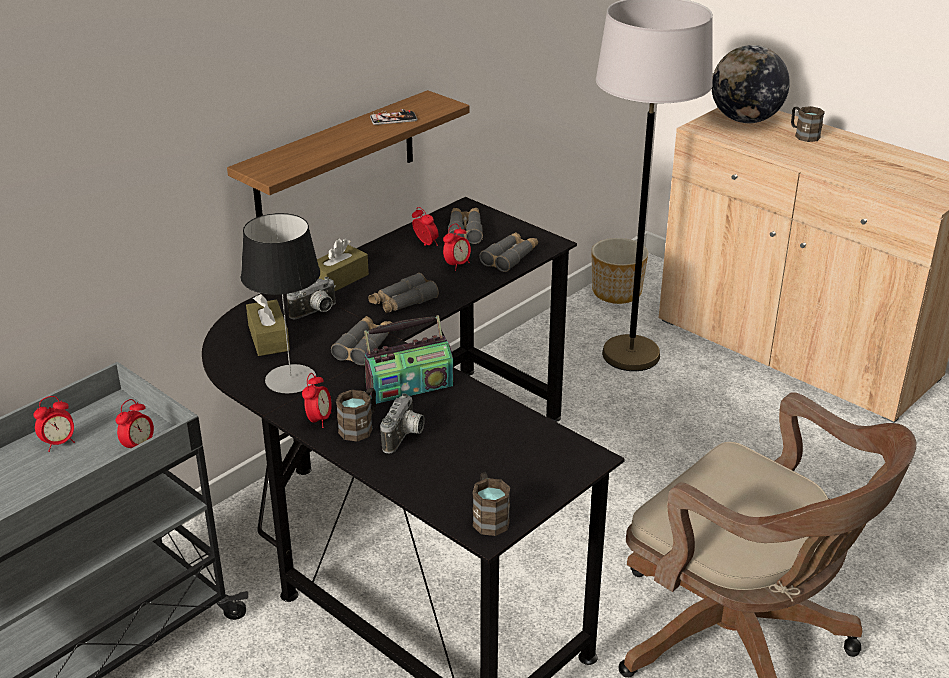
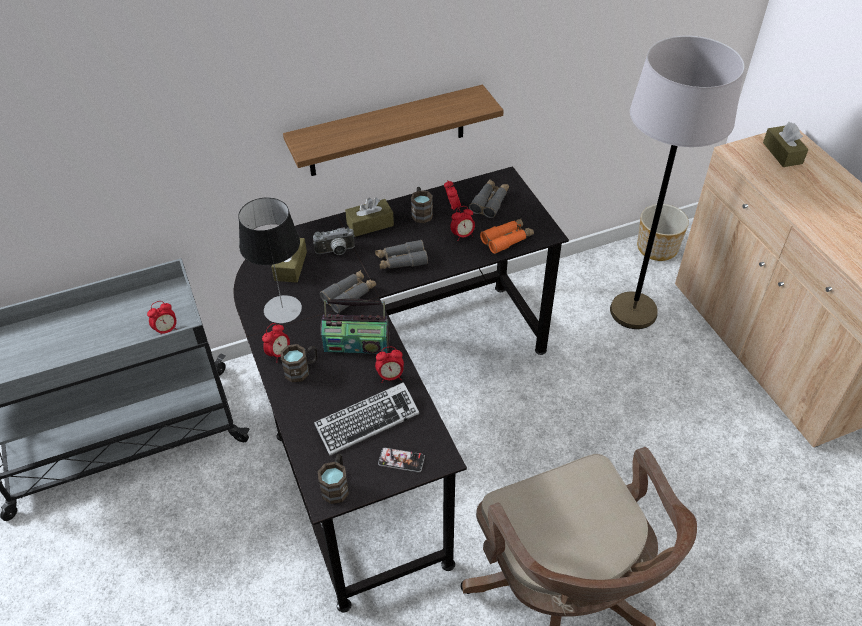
camera: 25 degrees right, 15 degrees up
(59, 443) = (122, 310): alarm clock -> alarm clock (390, 376)
(393, 119) = (434, 111): phone -> phone (401, 460)
(405, 437) = (325, 390): camera -> none
(478, 451) = (367, 422): none -> keyboard
(510, 257) = (507, 239): grey binoculars -> orange binoculars
(745, 120) = (782, 153): globe -> brown tissue box
(803, 135) = (824, 184): brown mug -> brown mug (421, 212)

